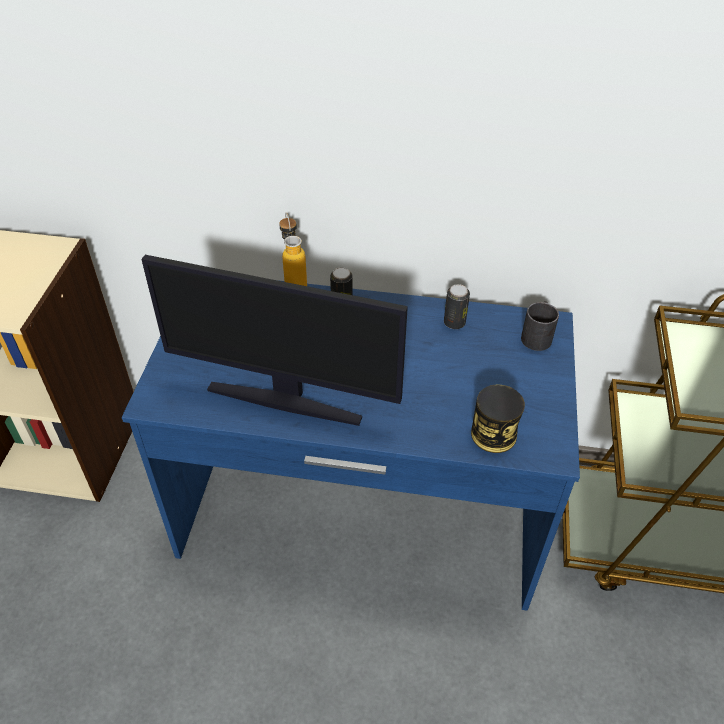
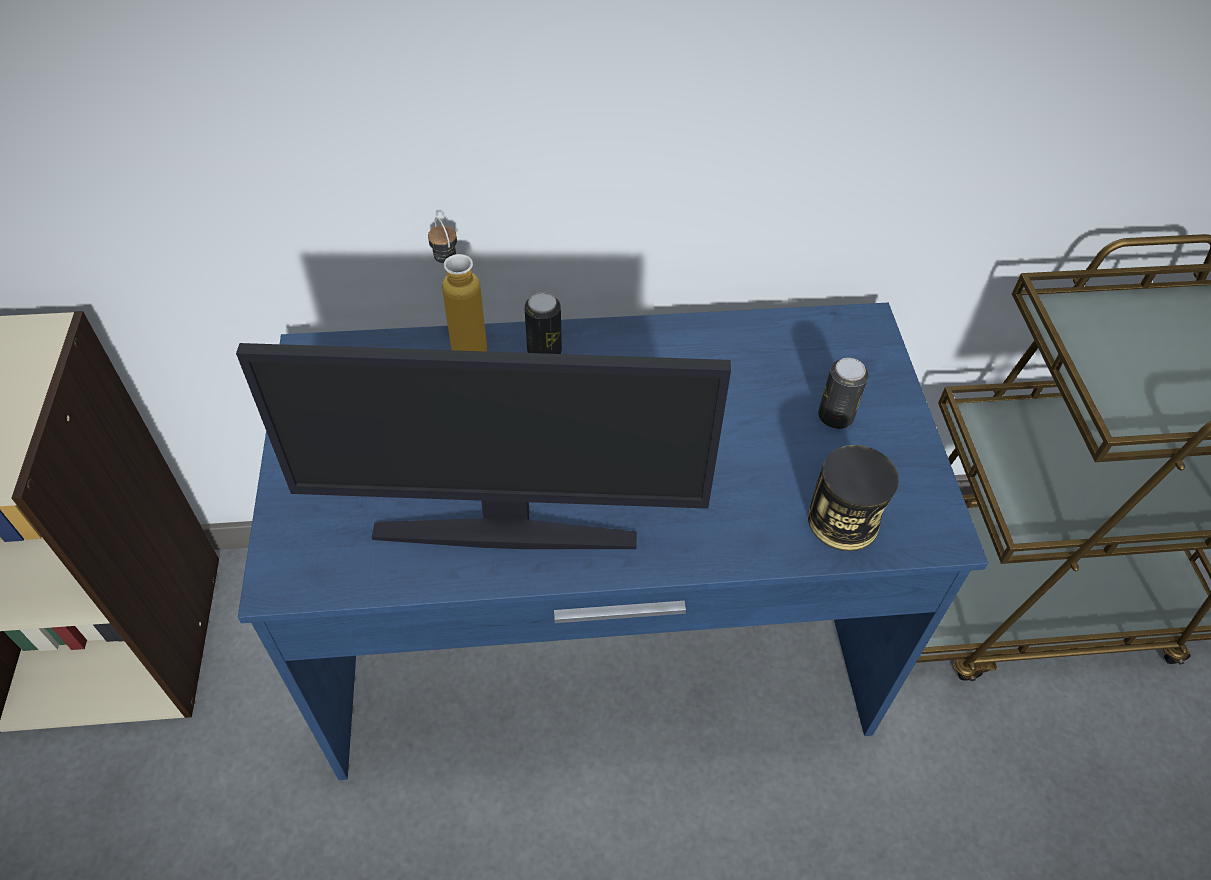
camera: 15 degrees left, 5 degrees up
(454, 323) = (725, 349): can -> can (835, 416)
(537, 335) = (852, 347): black mug -> none

